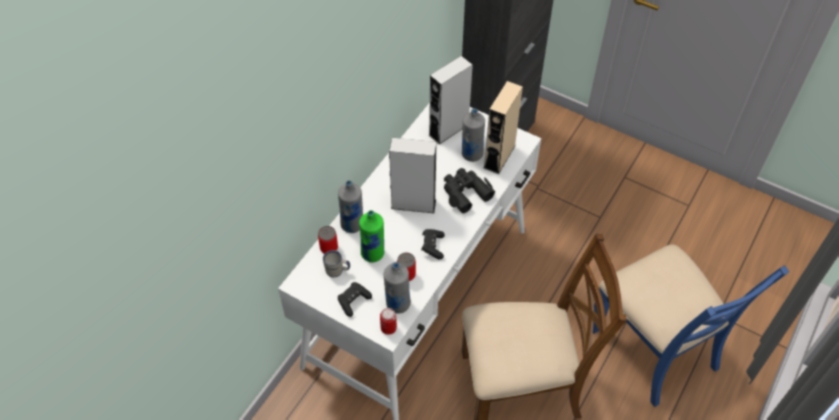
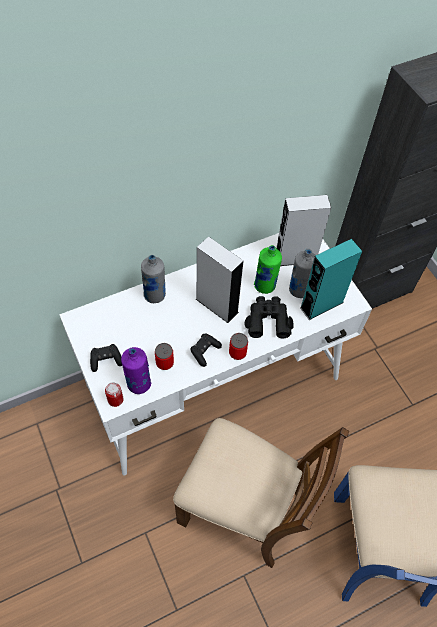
camera: 30 degrees right, 5 degrees up
(329, 248) = (122, 304): can -> can (237, 353)
(337, 271) = (113, 327): white mug -> none
(373, 253) = (152, 329): green bottle -> green bottle (265, 286)
(397, 304) = (138, 383): grey bottle -> purple bottle
(499, 156) = (321, 305): beige speaker -> turquoise speaker

